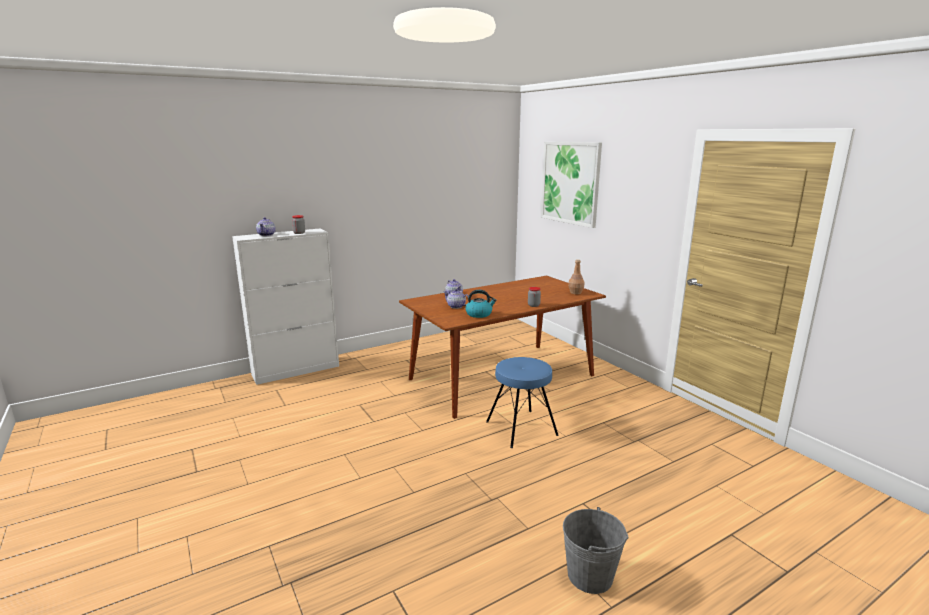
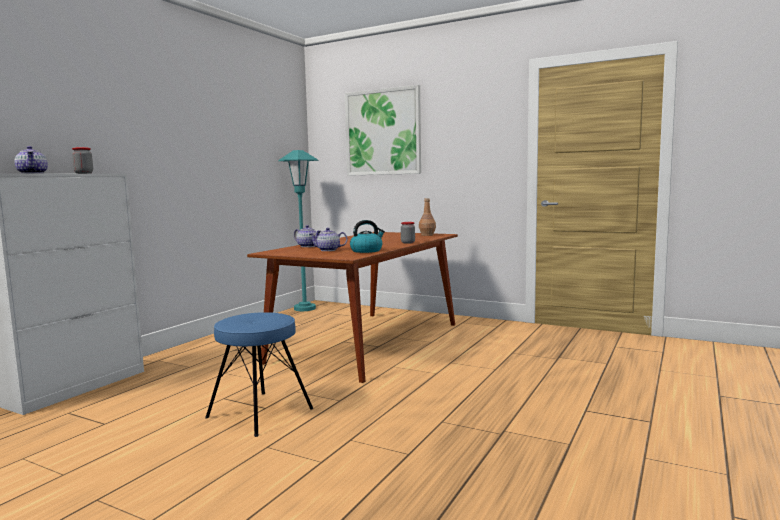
camera: 30 degrees left, 10 degrees down
(495, 326) = (305, 308): none -> turquoise floor lamp
(521, 428) = (445, 374): blue stool -> blue stool (260, 413)
(590, 575) = (675, 459): grey bucket -> none

